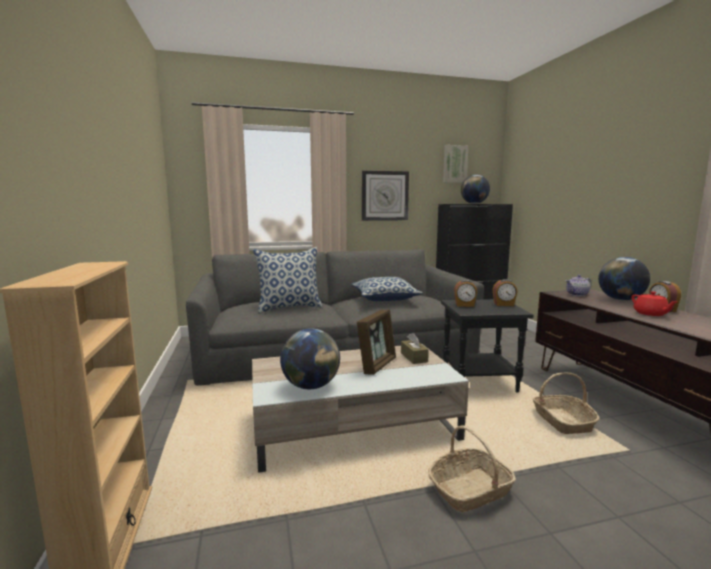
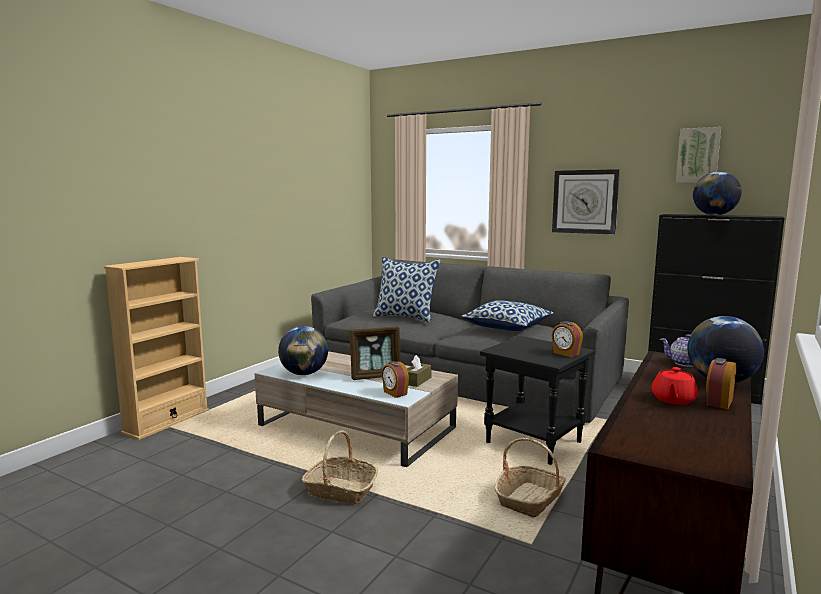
camera: 45 degrees right, 0 degrees up
(464, 305) = (521, 344): alarm clock -> alarm clock (394, 393)

